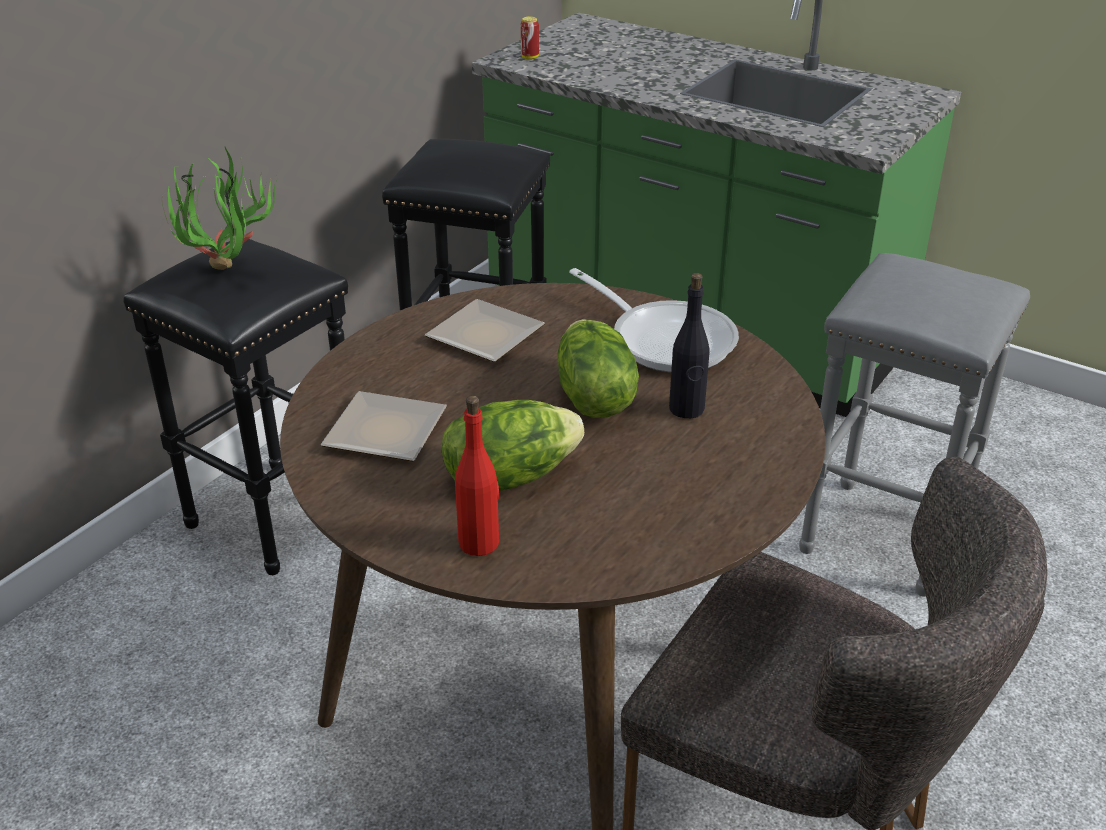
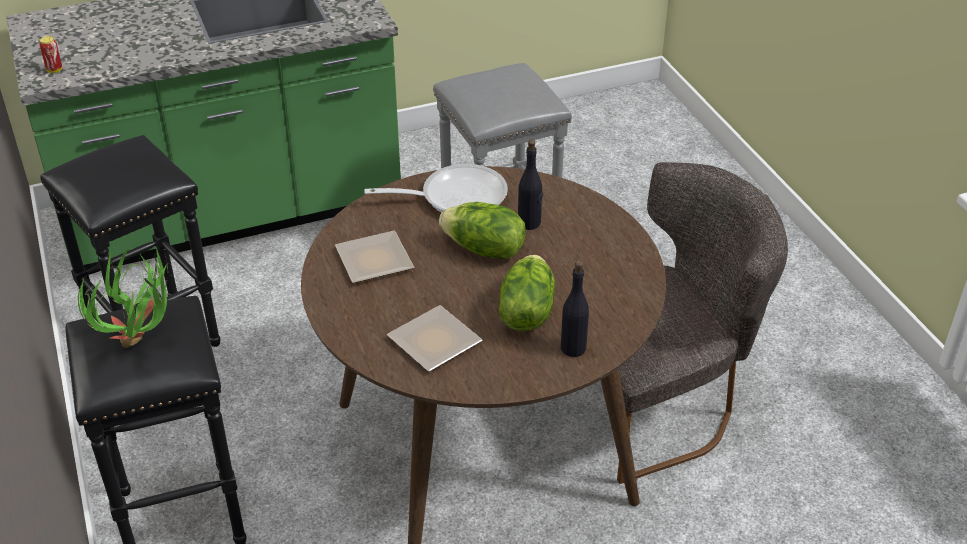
camera: 55 degrees left, 5 degrees up
(479, 543) = (573, 348): red bottle -> black bottle

